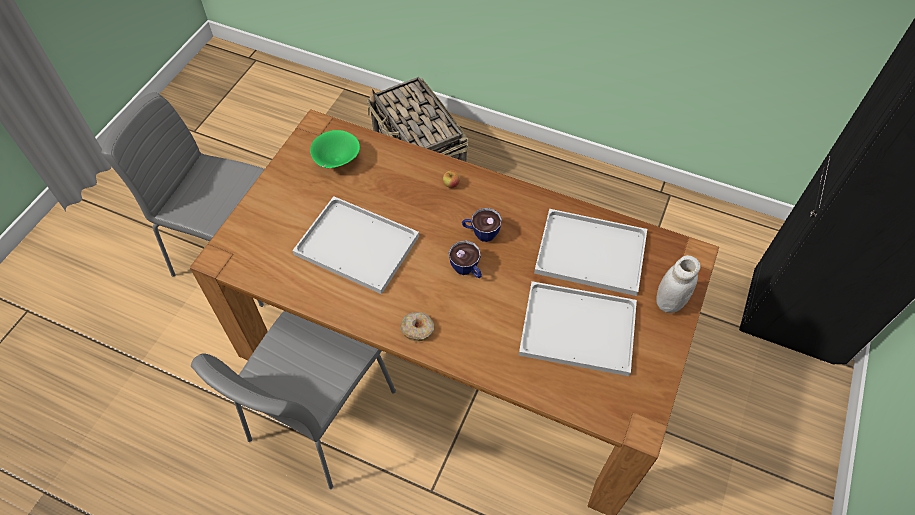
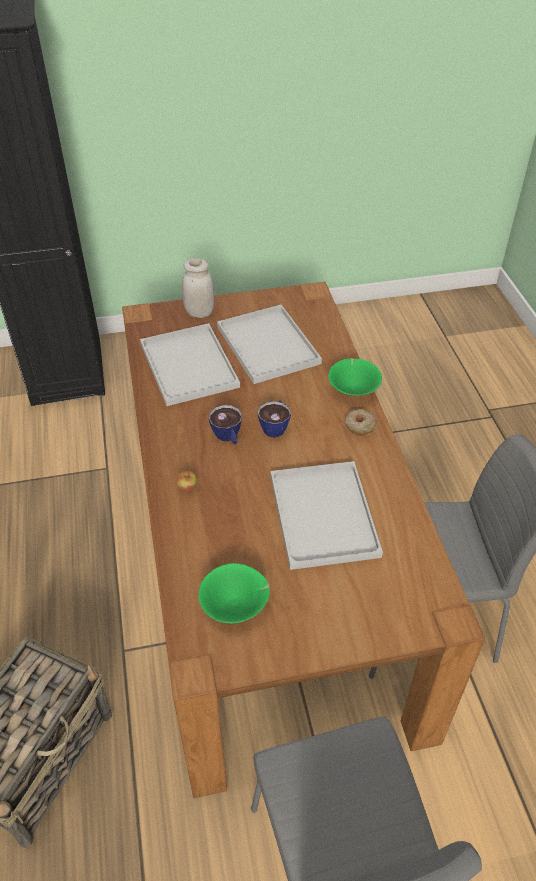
camera: 125 degrees left, 10 degrees down
(464, 356) = (353, 390): none -> green bowl

